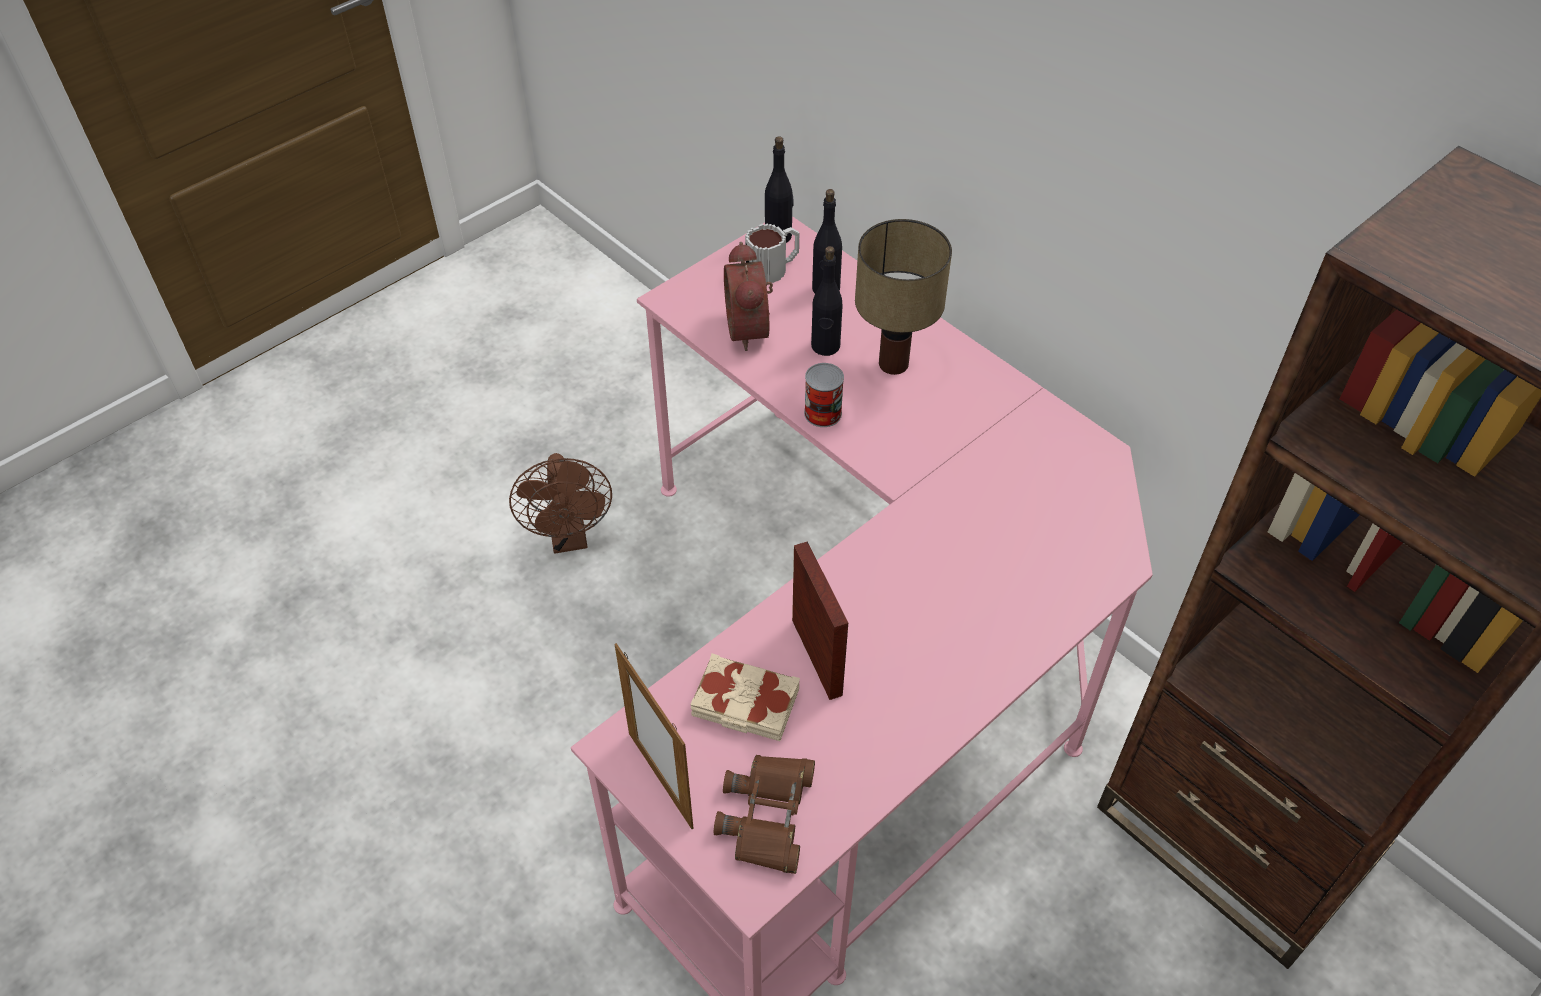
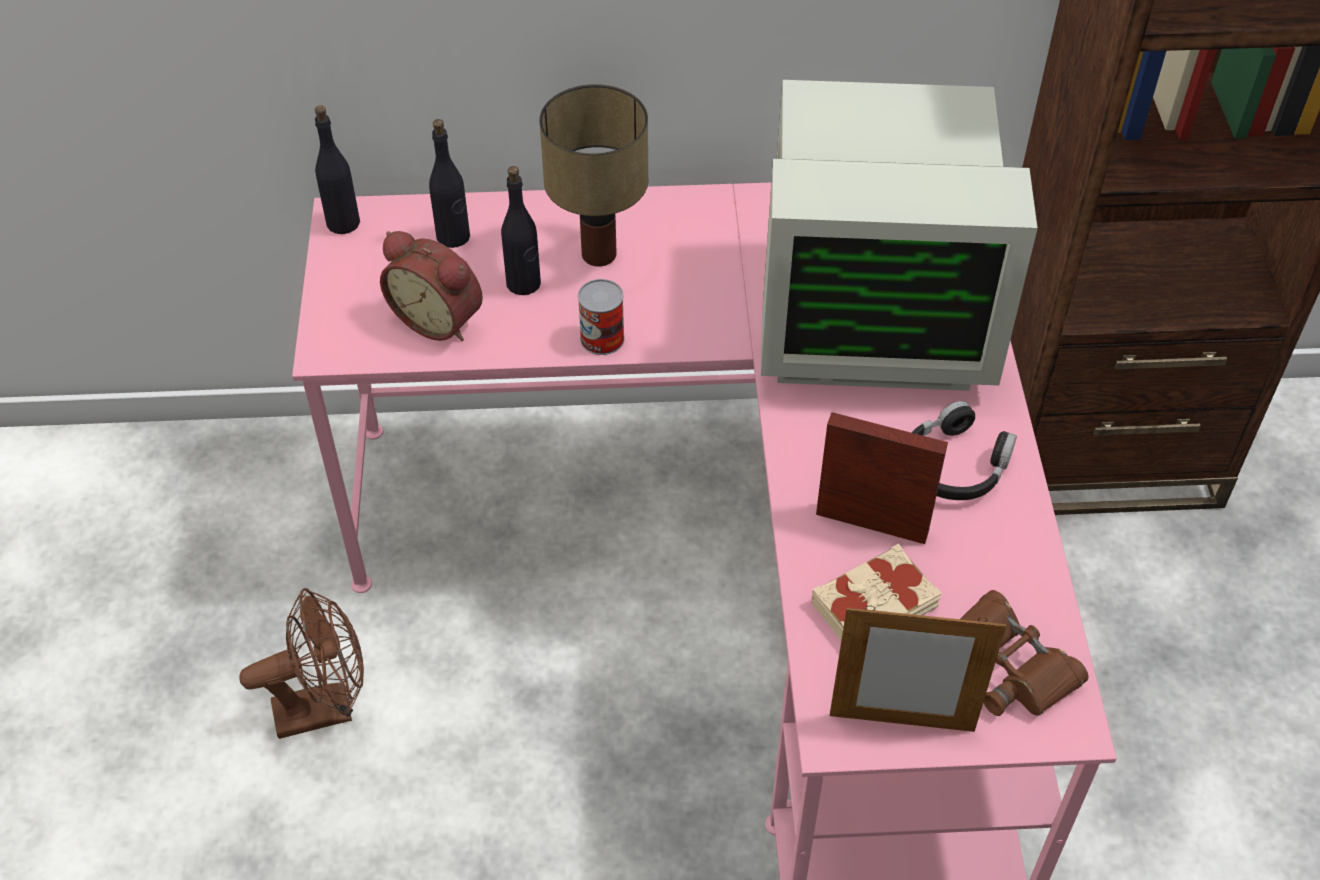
camera: 50 degrees left, 0 degrees up
(570, 538) = (325, 708): brown fan -> brown fan turned 45 degrees counterclockwise
(773, 268) = (380, 253): mug -> none
(921, 675) = (955, 465): none -> black headphones
(1008, 539) = (870, 316): none -> monitor

